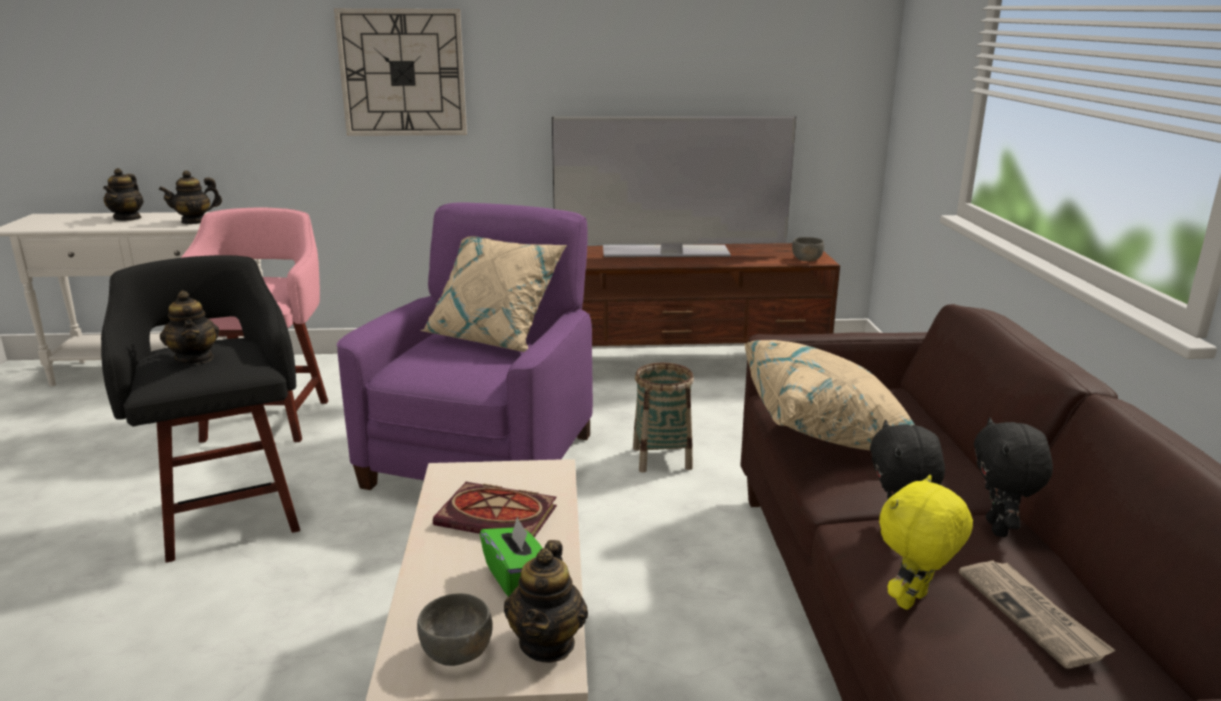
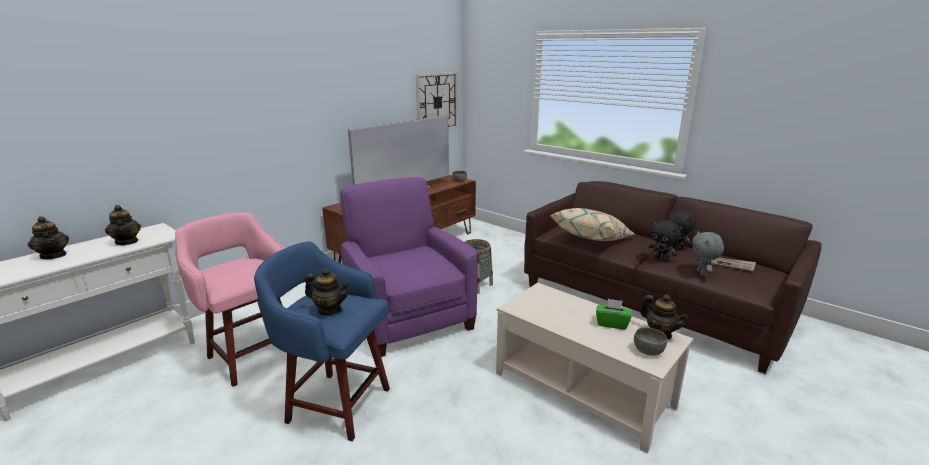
camera: 45 degrees left, 0 degrees up
(195, 221) = (127, 242): teapot -> teapot turned 45 degrees counterclockwise
(229, 514) = (336, 404): black stool -> blue stool
(403, 73) = (247, 113): wall clock -> wall clock (436, 102)
(494, 338) = (404, 252): beige pillow -> none
(500, 516) = (563, 310): book -> none
(913, 602) = (702, 274): yellow plush toy -> grey plush toy

